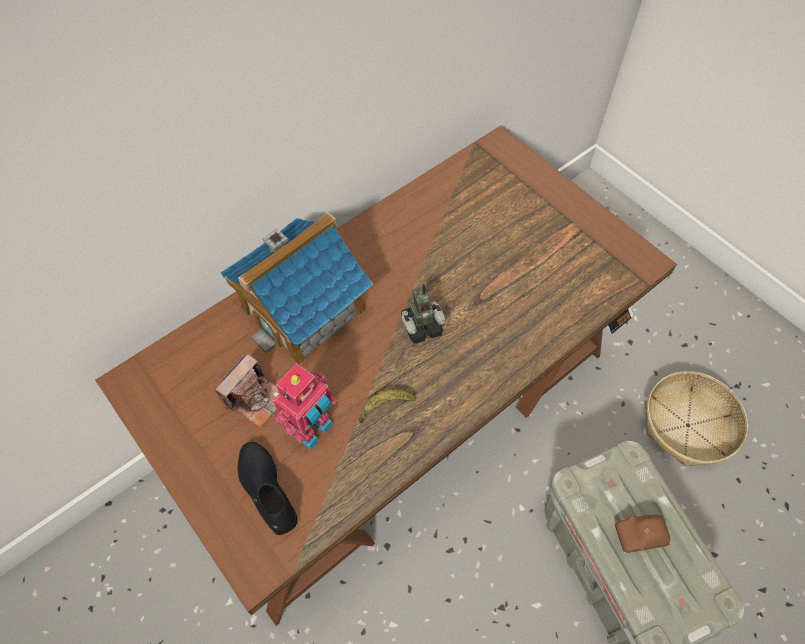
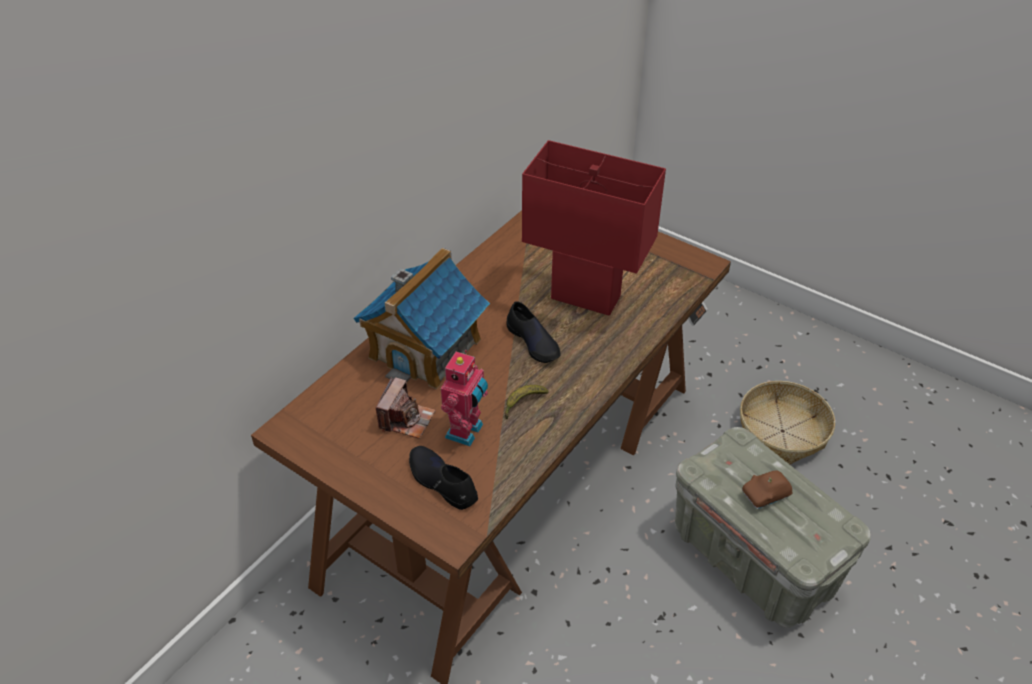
camera: 15 degrees left, 15 degrees down
(421, 327) = (533, 342): toy robot -> black shoe
(496, 279) = (585, 297): none -> red table lamp

